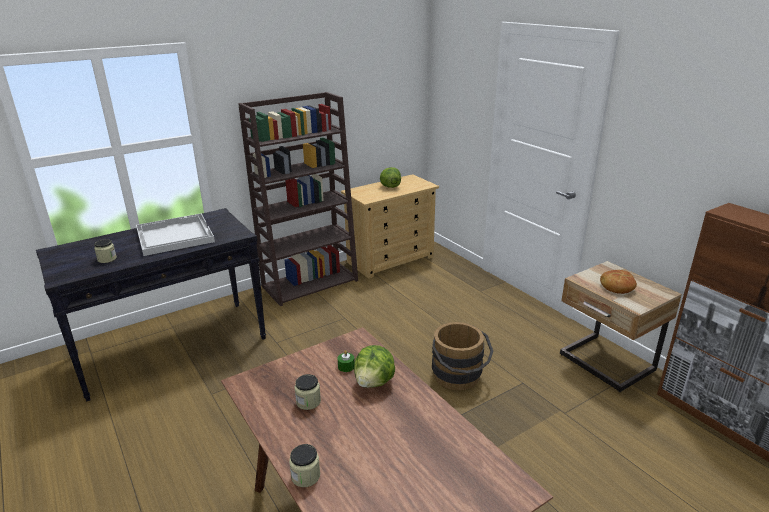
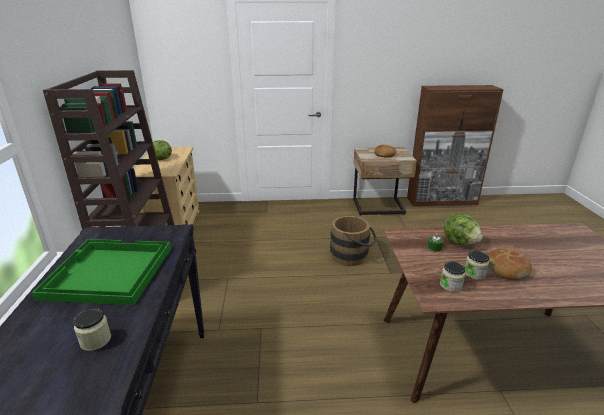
camera: 60 degrees left, 0 degrees up
(174, 236) = (108, 273): white tray -> green tray
(305, 476) = (564, 294): jar -> jar (451, 285)
(334, 425) = (507, 269): none -> bread

